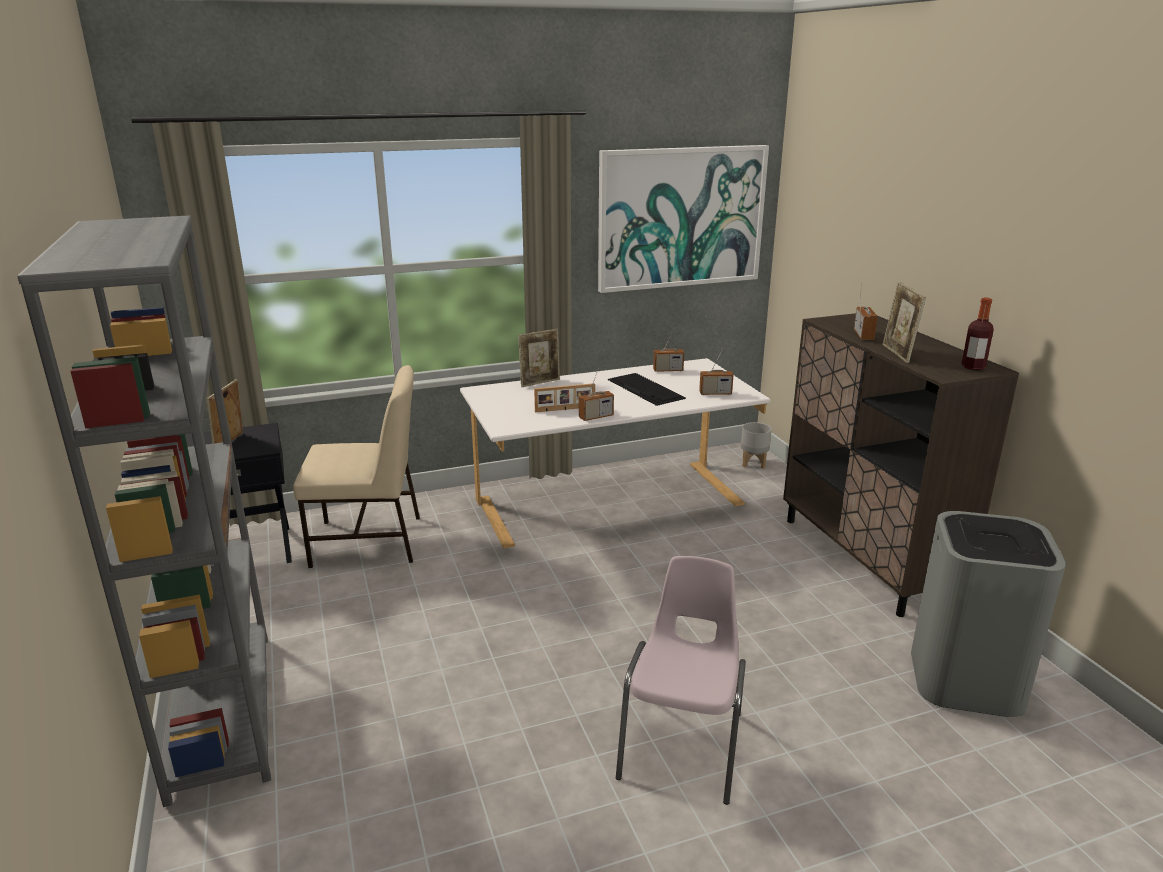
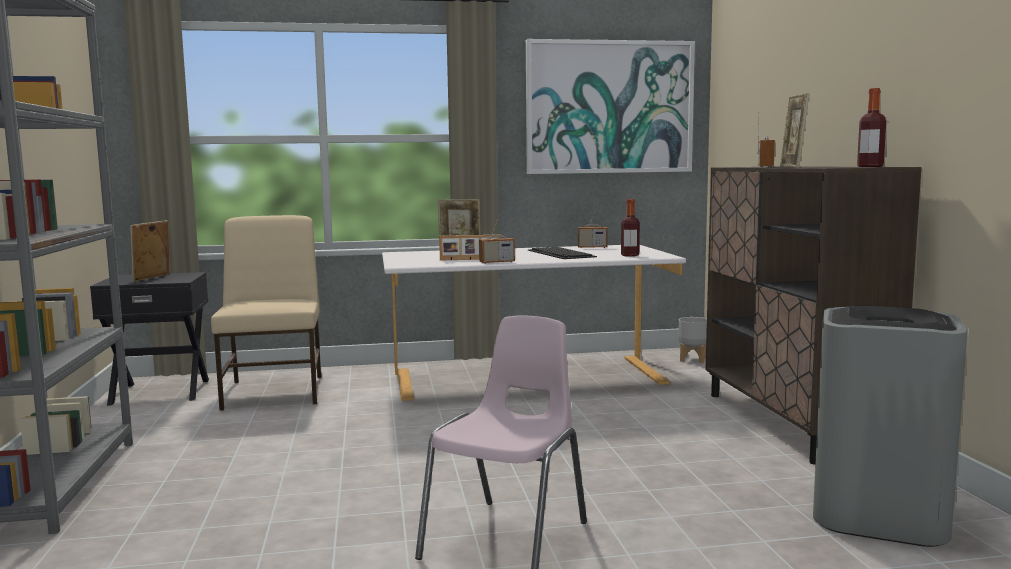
camera: 10 degrees right, 15 degrees down
(369, 542) = (275, 391): beige chair -> beige chair turned 105 degrees counterclockwise
(715, 393) = (630, 255): radio -> bottle

